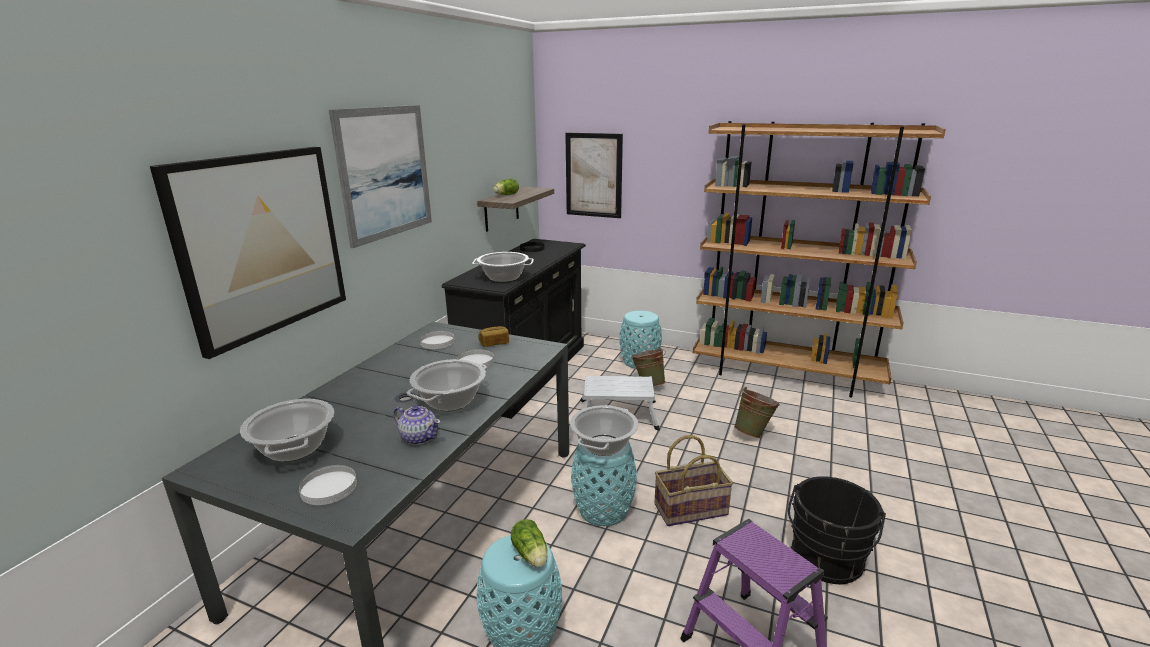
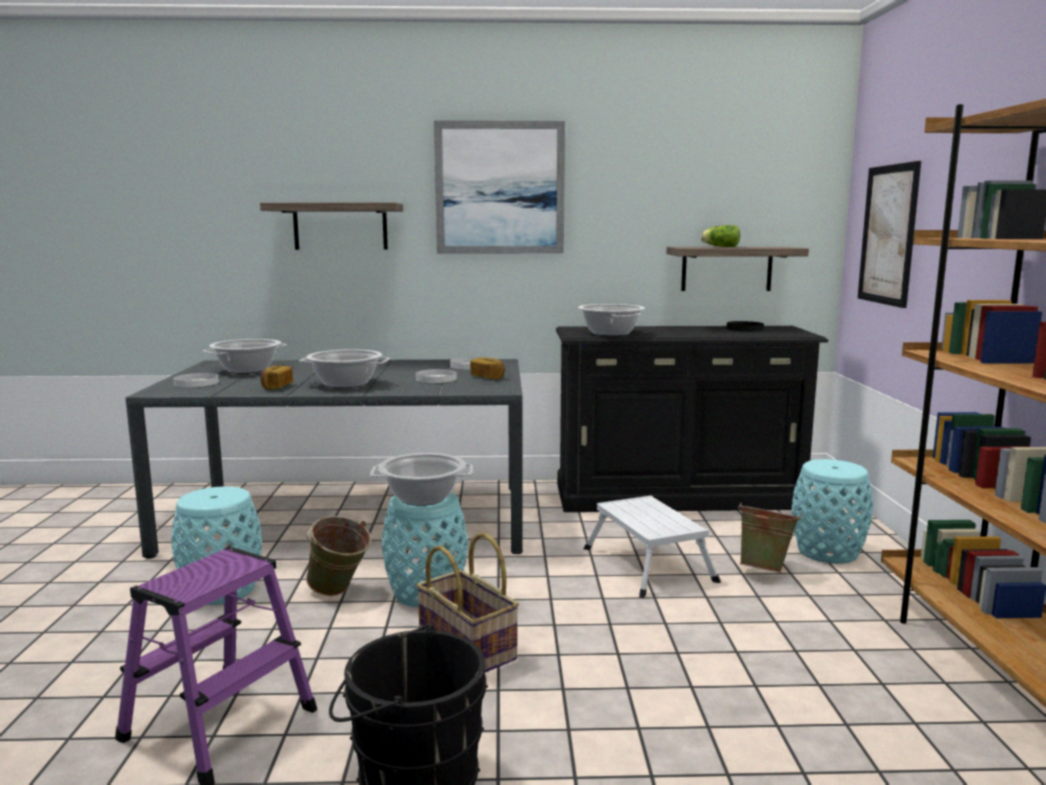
camera: 65 degrees right, 10 degrees down
(262, 244) = (340, 226): picture -> shelf
(419, 437) = (276, 387): teapot -> bread
(531, 555) = (216, 500): lettuce -> none
(754, 433) = (732, 677): green bucket -> green bucket (339, 593)

